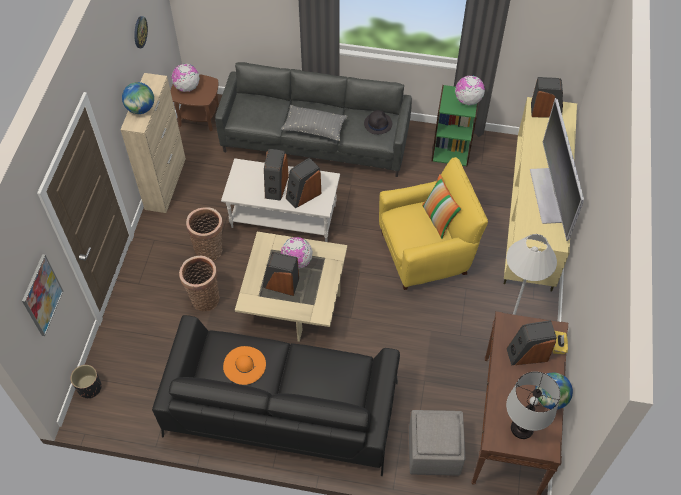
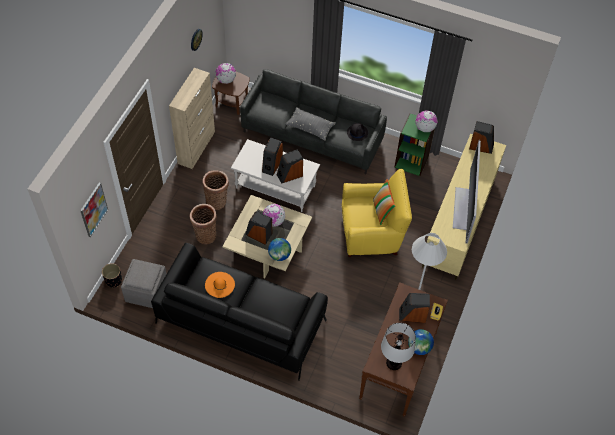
camera: 10 degrees right, 0 degrees up
(141, 109) = (186, 93): globe -> globe (279, 255)
(433, 452) = (338, 372): grey ottoman -> grey ottoman (146, 292)

